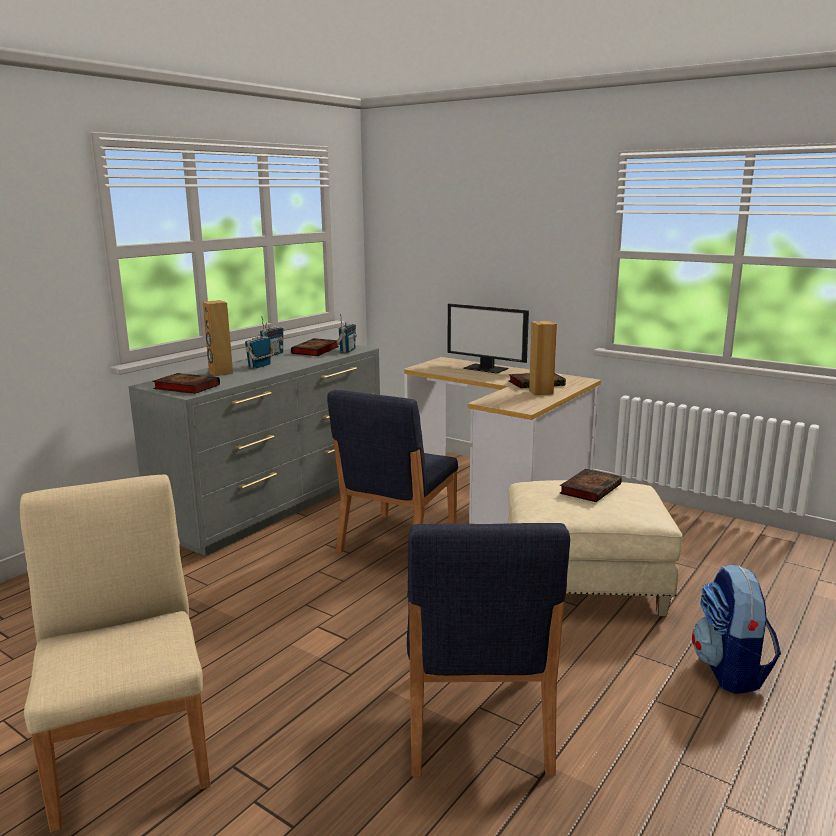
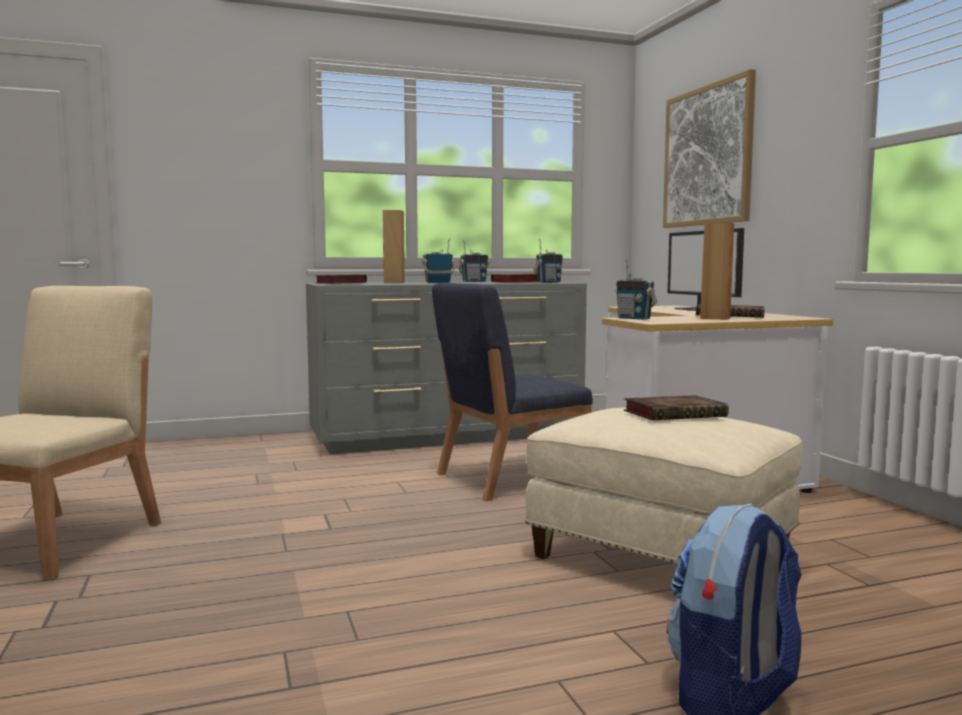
camera: 35 degrees right, 10 degrees down
(457, 231) = (707, 156): none -> picture
(476, 723) = (319, 621): blue chair -> none
(496, 402) = (634, 318): none -> radio

